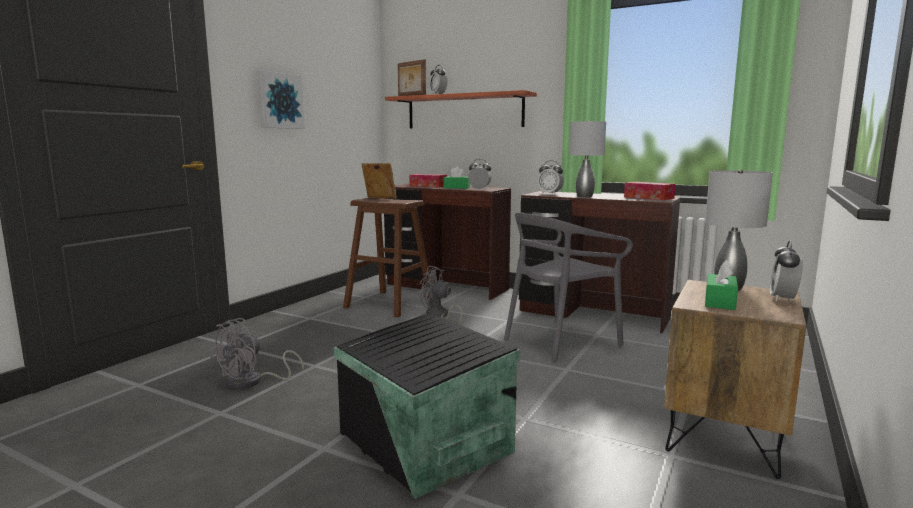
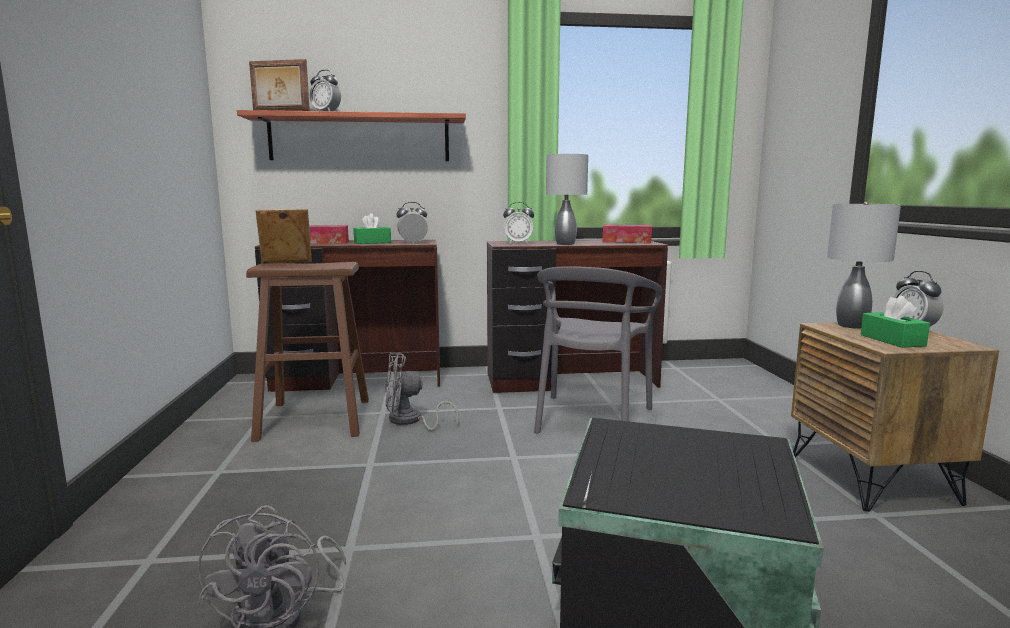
camera: 35 degrees left, 0 degrees up
(279, 101) = (102, 99): picture -> none

